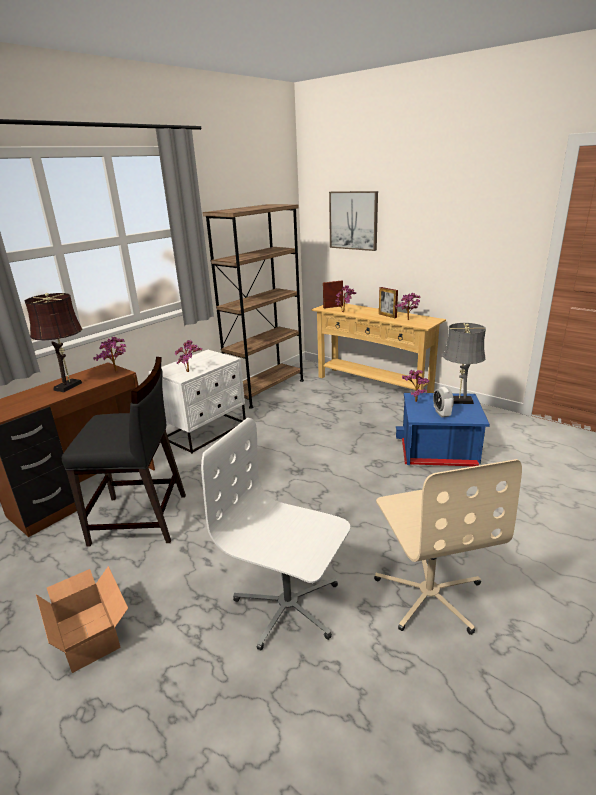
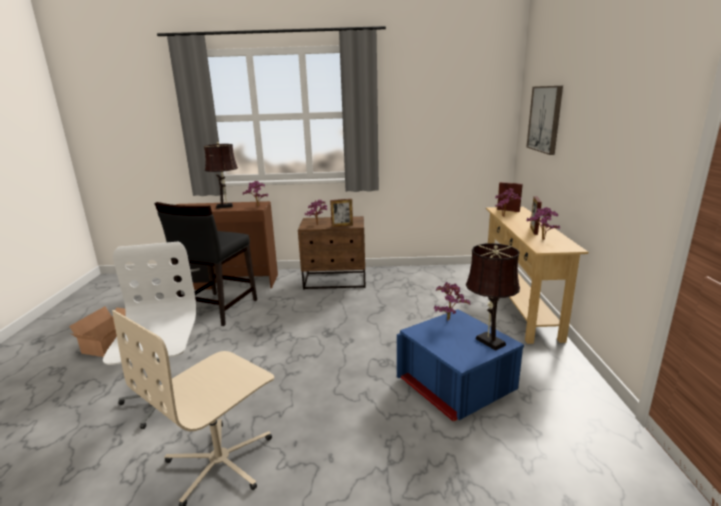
camera: 50 degrees right, 5 degrees down
(140, 519) = (217, 309): black chair -> black chair turned 60 degrees clockwise
(206, 431) = (335, 281): white nightstand -> brown nightstand
(215, 363) = (342, 226): none -> picture frame
(266, 389) = (426, 272): brown bookcase -> none
(442, 413) = (443, 340): alarm clock -> none
(459, 401) = (488, 340): grey table lamp -> brown table lamp

